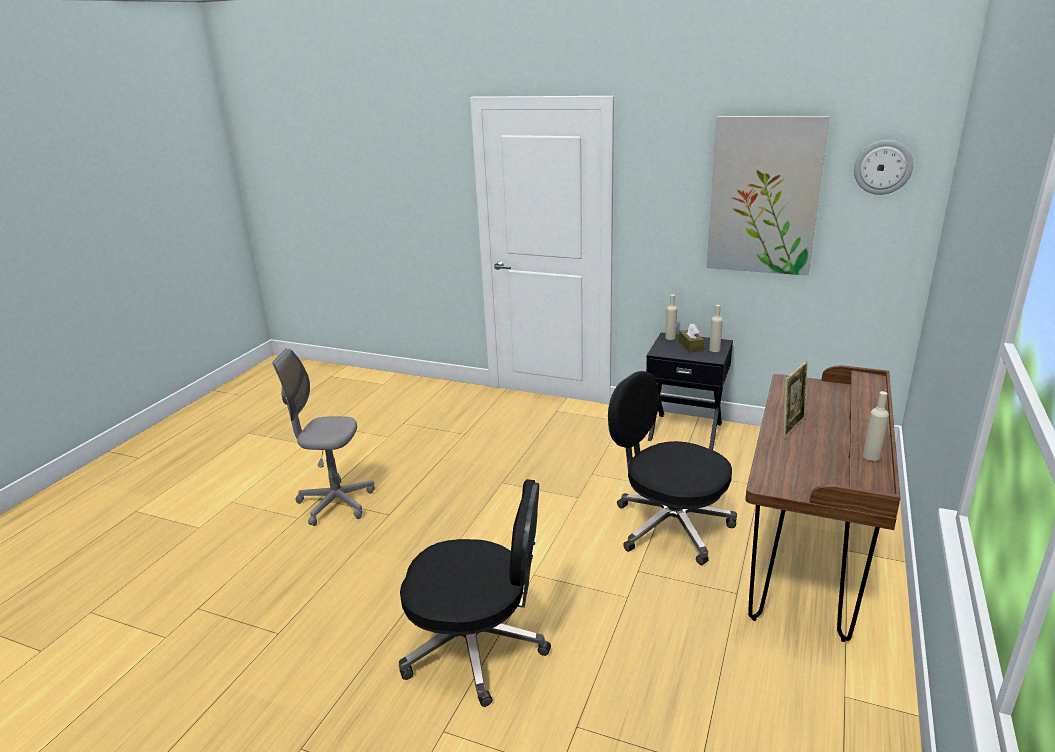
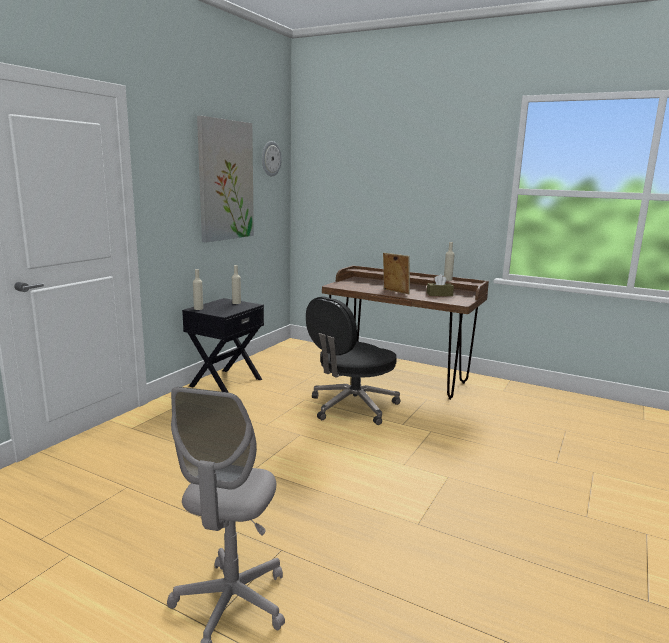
camera: 85 degrees left, 10 degrees down
(477, 647) = (494, 496): black office chair -> none
(690, 346) = (222, 306): brown tissue box -> brown tissue box (439, 294)

